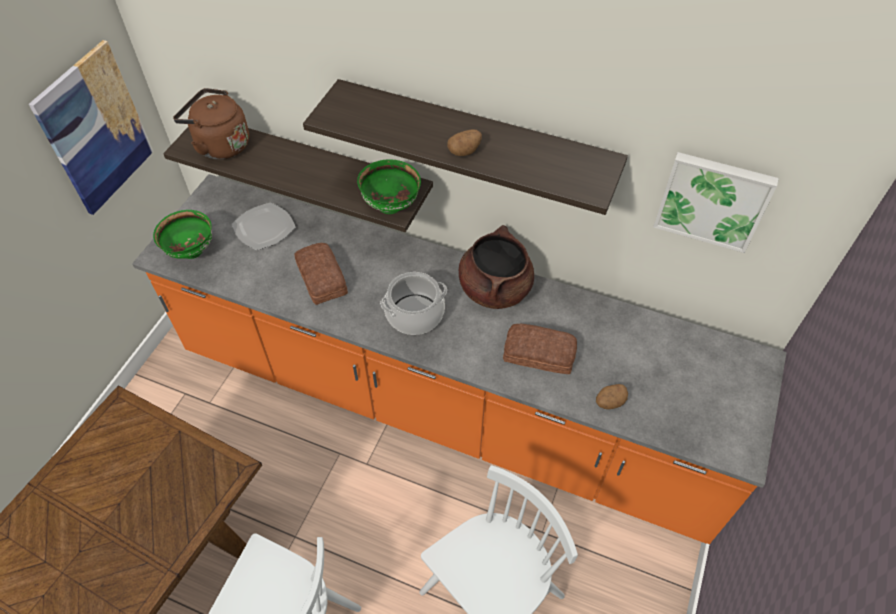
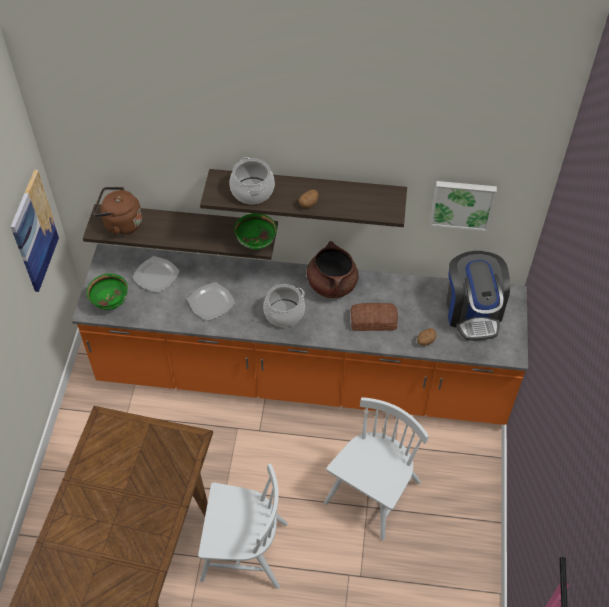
camera: 15 degrees left, 0 degrees up
(320, 279) = (211, 303): bread -> plate
(387, 119) = (253, 191): none -> cooking pot
(694, 373) = (473, 312): none -> coffee machine

